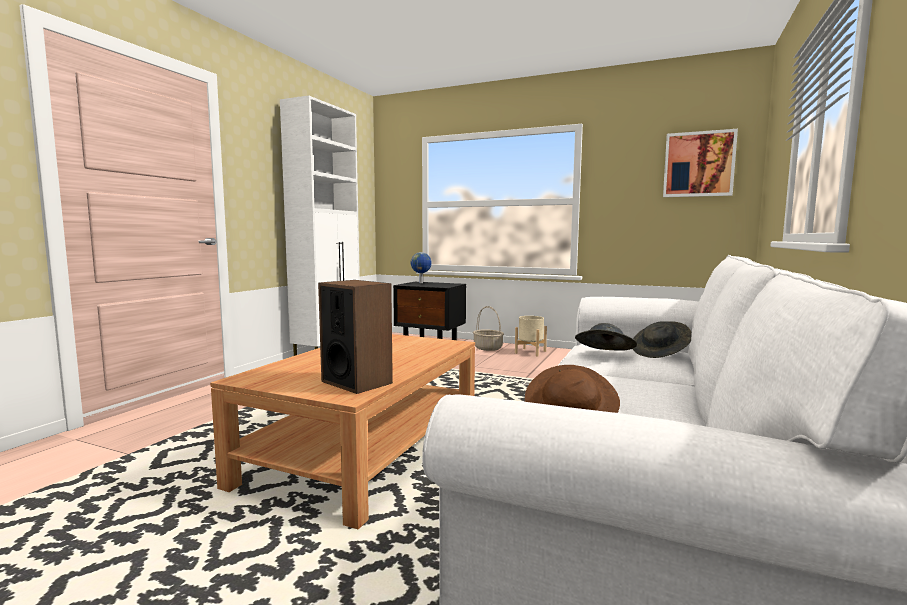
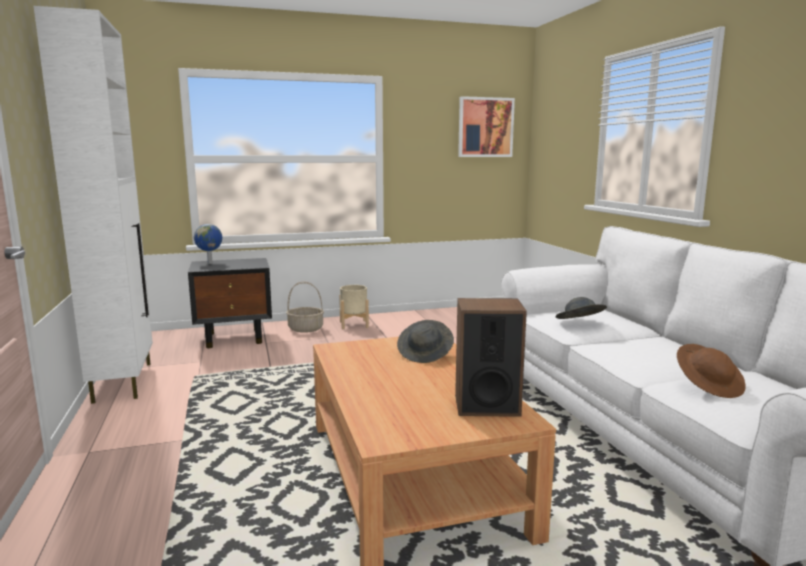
camera: 40 degrees left, 5 degrees up
(660, 353) = (601, 313): grey hat -> grey hat (425, 354)

